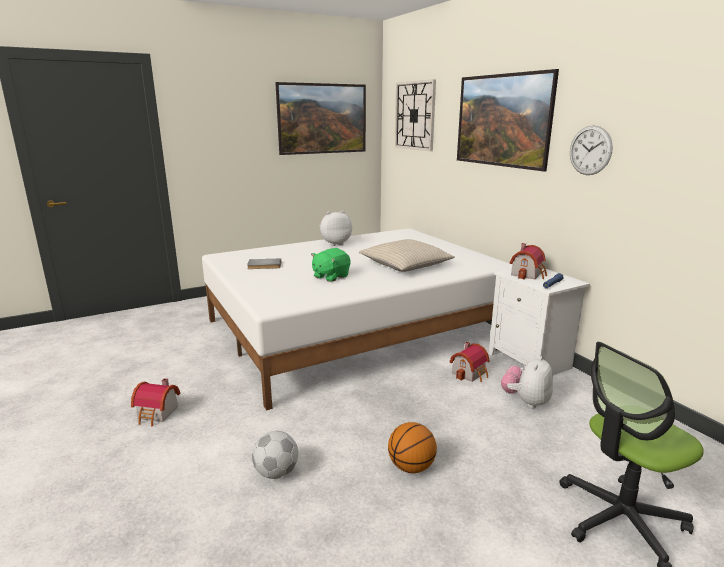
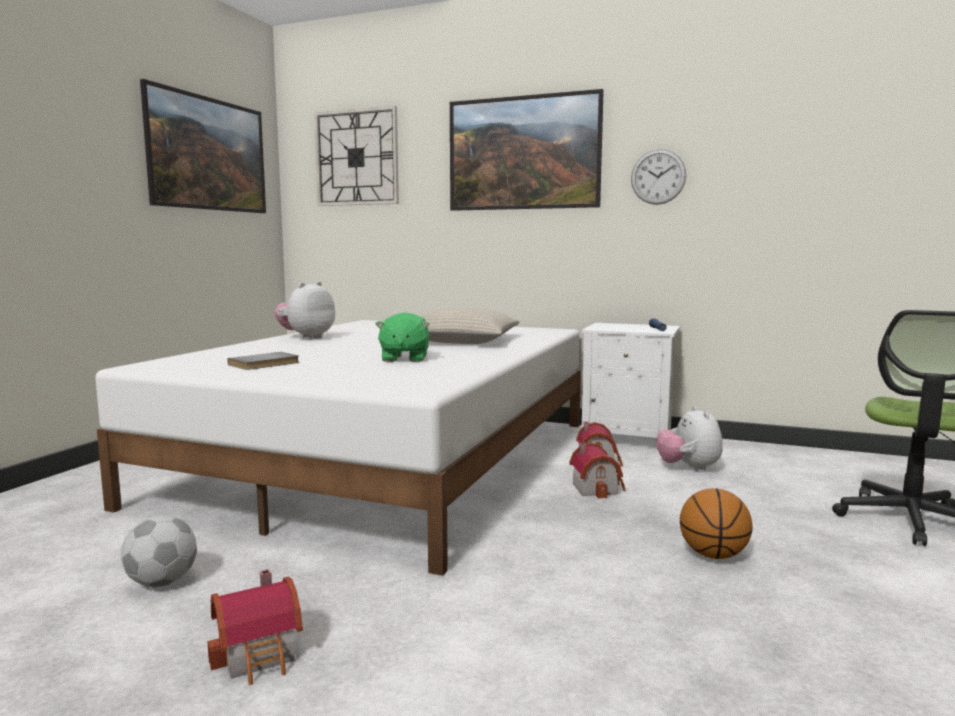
camera: 40 degrees left, 10 degrees down
(276, 472) = (597, 629): football -> football (161, 582)
(528, 274) = (616, 327): toy house -> toy house (597, 488)

